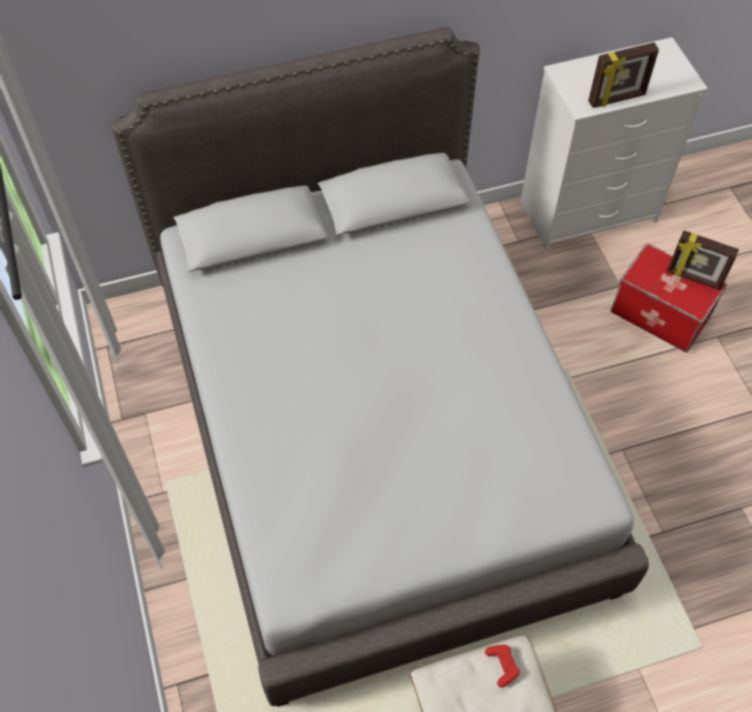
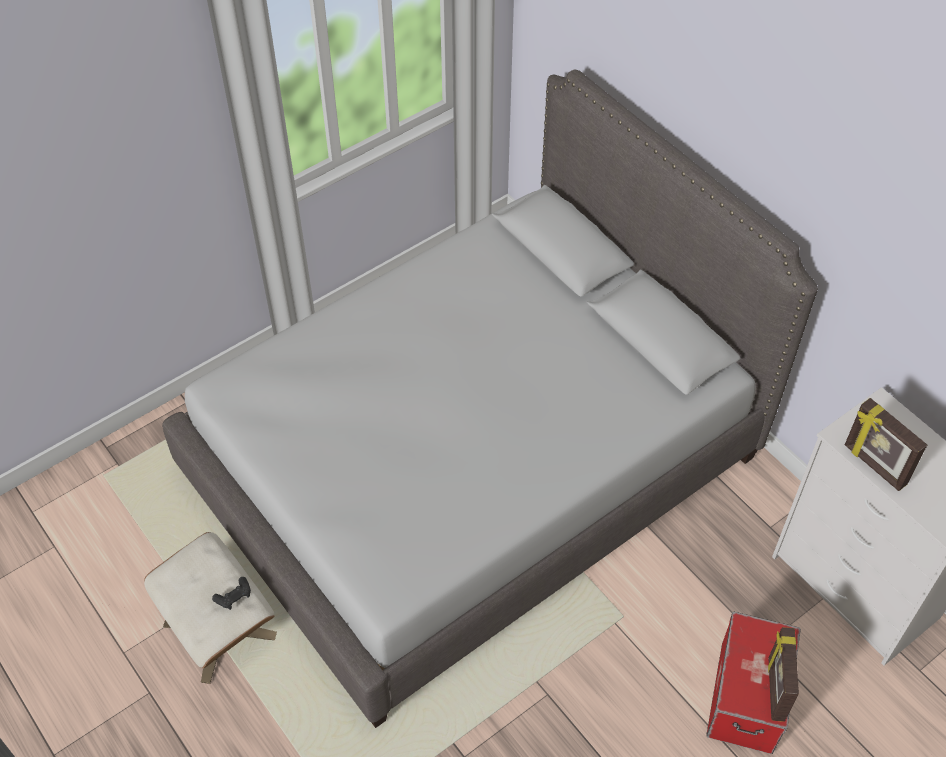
camera: 70 degrees right, 5 degrees down
(502, 665) = (234, 596): red game controller -> black game controller

